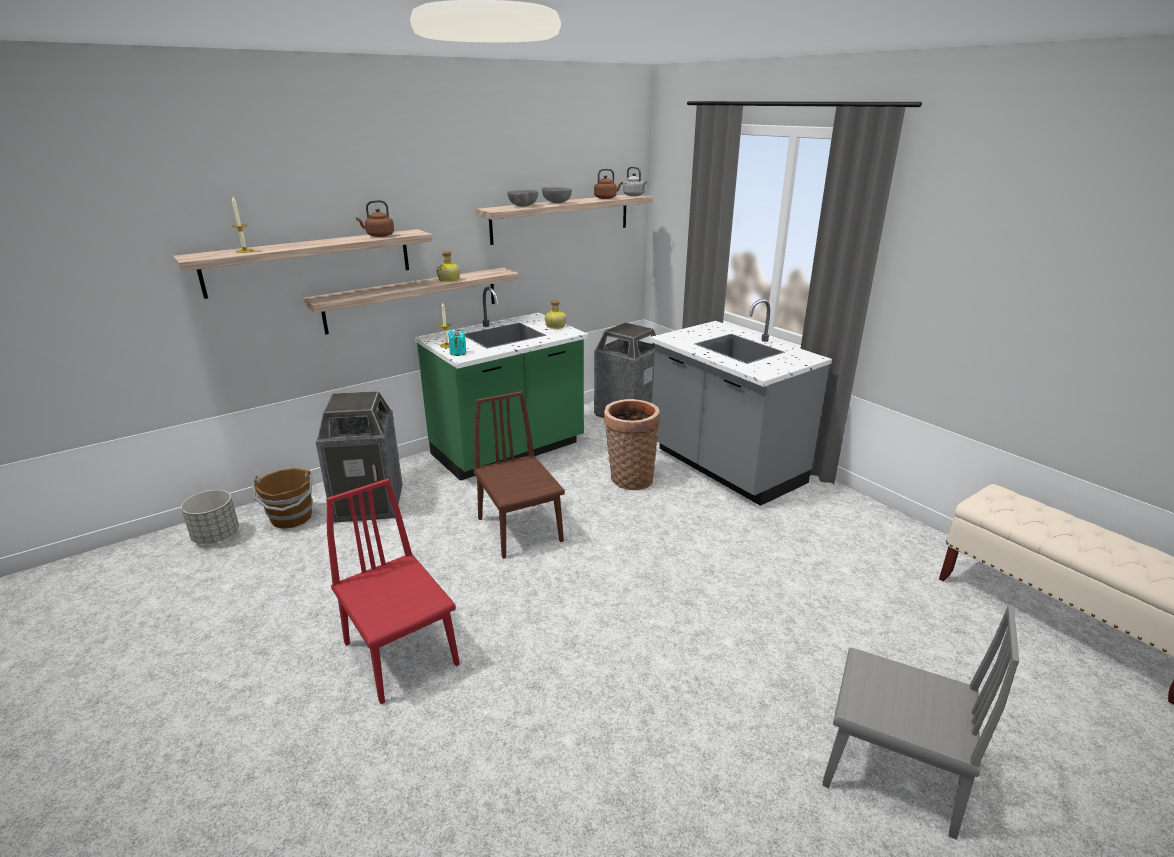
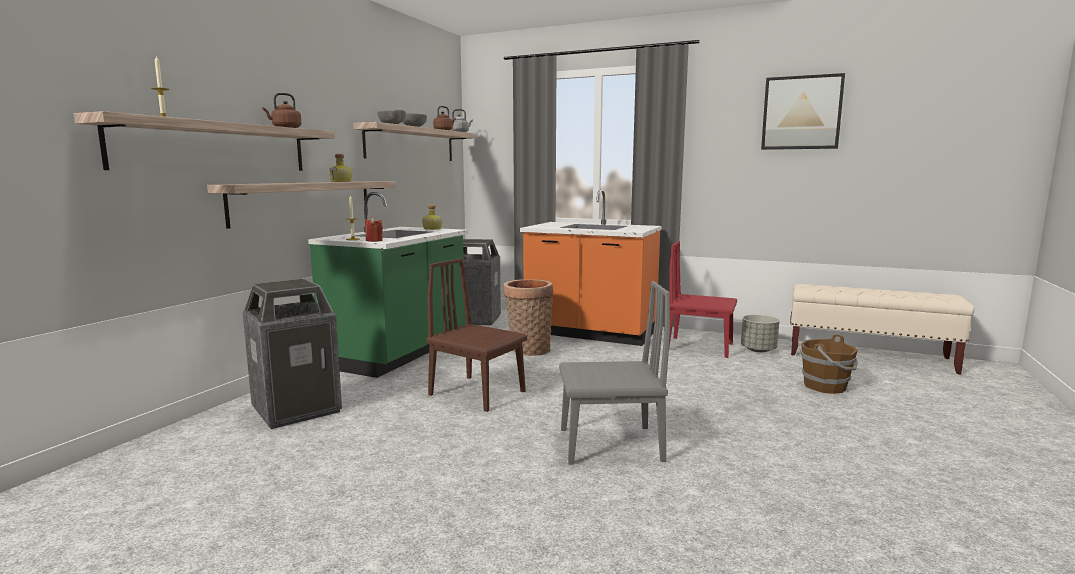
camera: 30 degrees left, 15 degrees down
(216, 536) = (117, 472): grey planter -> grey planter (758, 350)
(291, 518) = (210, 437): brown bucket -> brown bucket (826, 387)
(401, 653) = (474, 490): red chair -> red chair (699, 347)
(458, 353) = (374, 240): turquoise candle -> red candle
(724, 467) = (590, 333): grey counter -> orange counter
(890, 770) = (893, 437): grey chair -> grey chair (610, 444)
(1062, 235) = (801, 113): none -> picture

